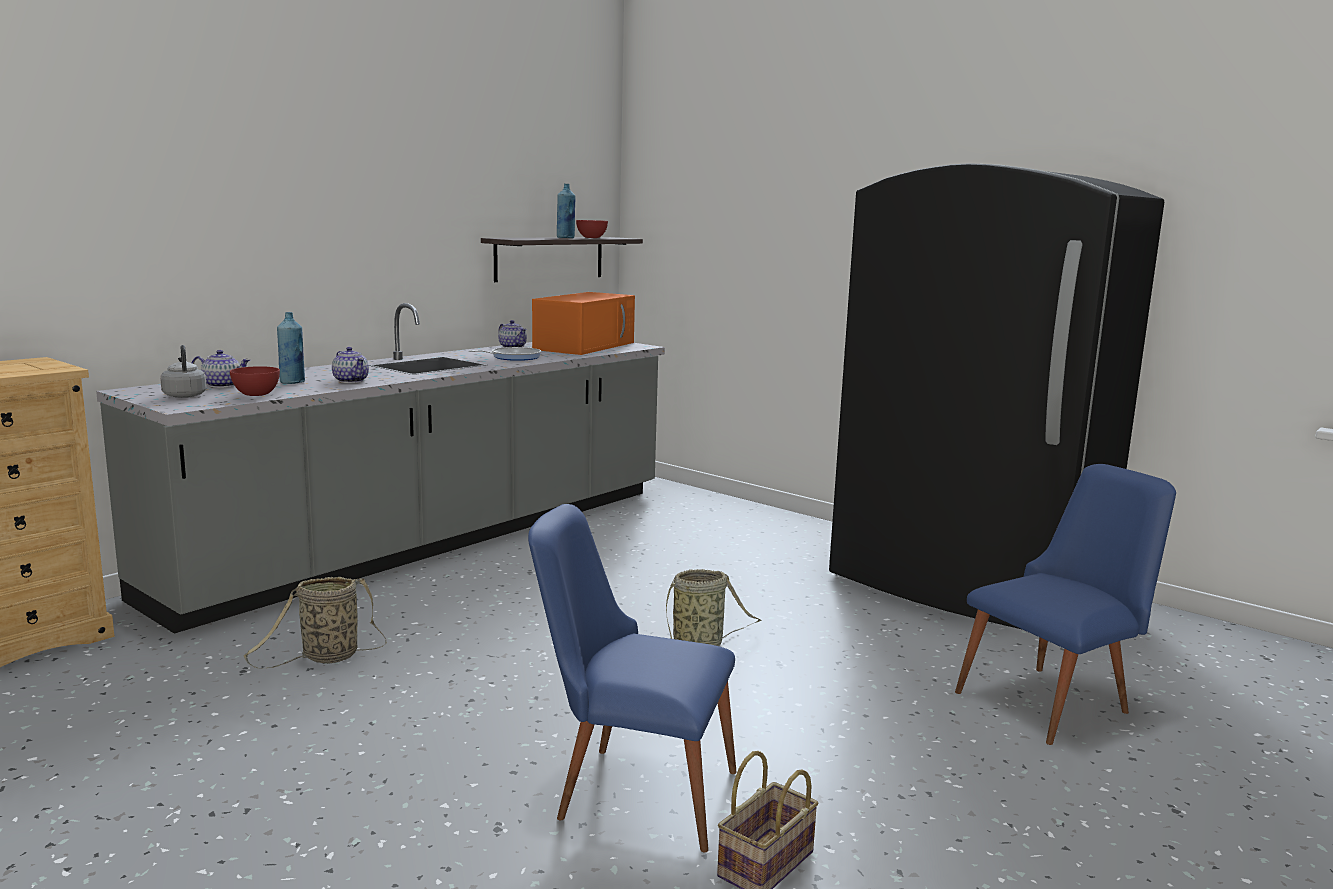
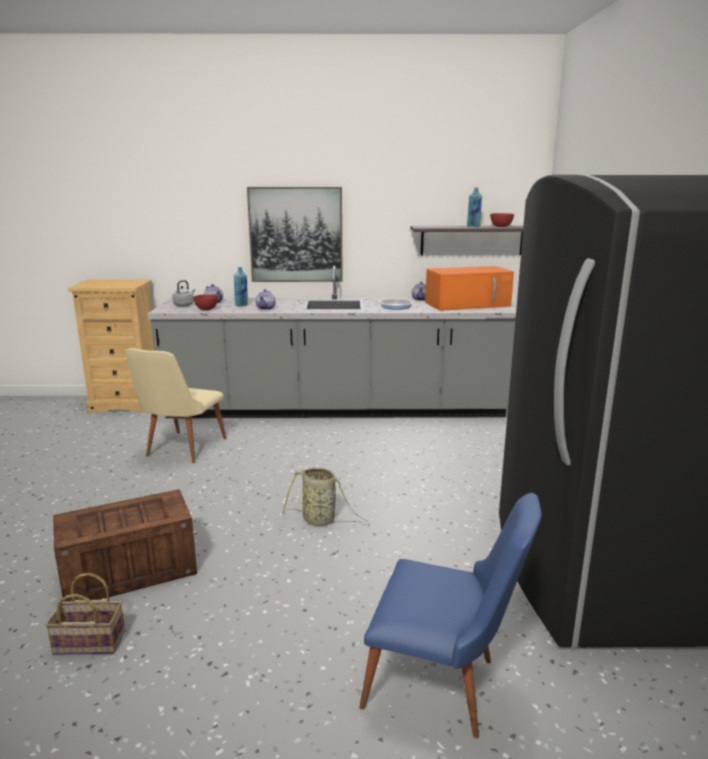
camera: 50 degrees right, 5 degrees up
(324, 255) = (296, 235): none -> picture
(326, 657) = (181, 450): basket -> beige chair
(631, 790) = (131, 571): blue chair -> crate

